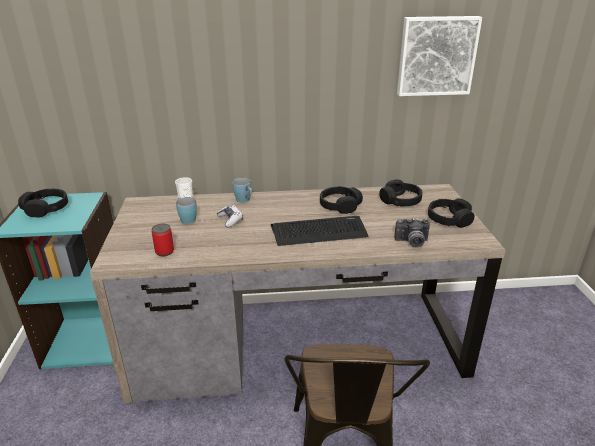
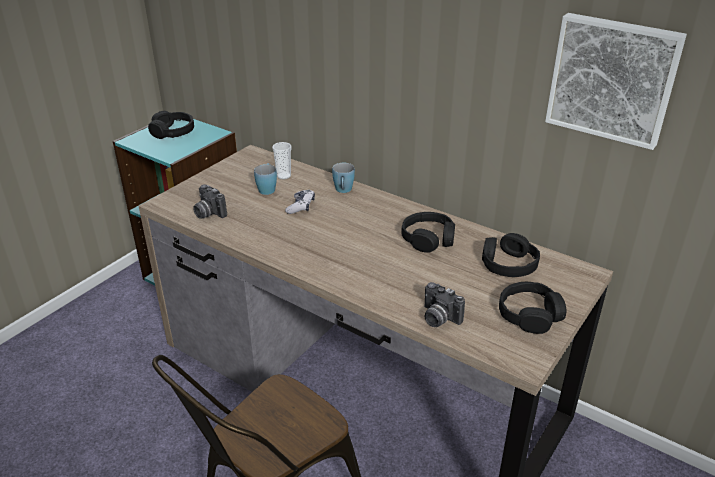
camera: 40 degrees right, 5 degrees up
(164, 252) = (208, 213): can -> camera
(319, 231) = (362, 258): keyboard -> none

